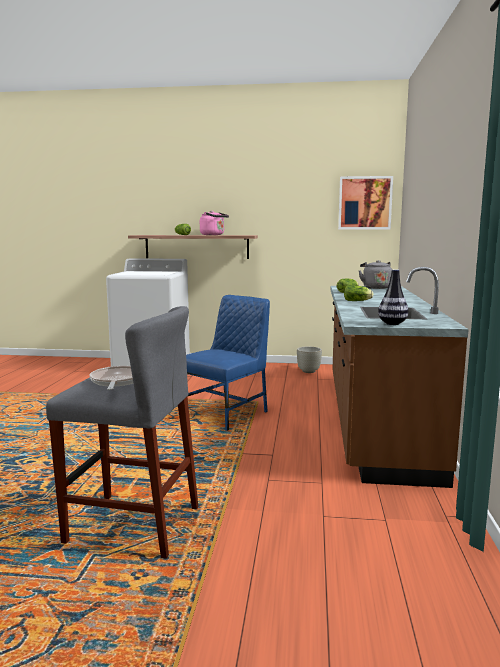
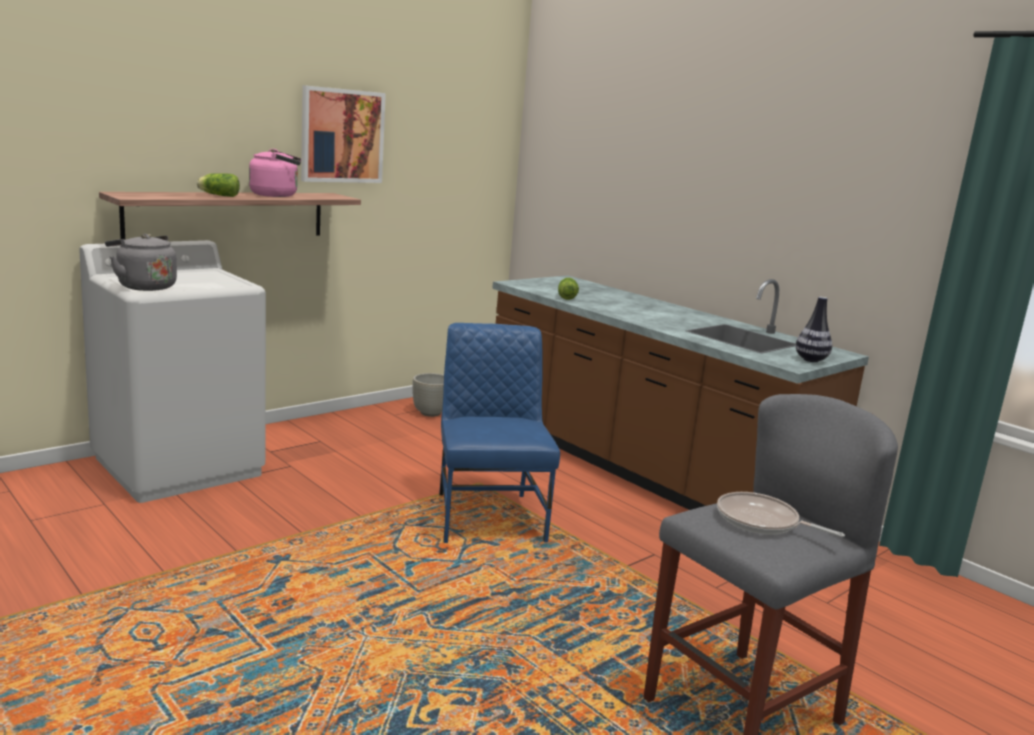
camera: 50 degrees left, 5 degrees up
(358, 301) = (644, 318): lettuce -> none
(365, 203) = (480, 144): picture -> picture (342, 136)
(375, 287) = (556, 282): grey kettle -> grey kettle (144, 286)

